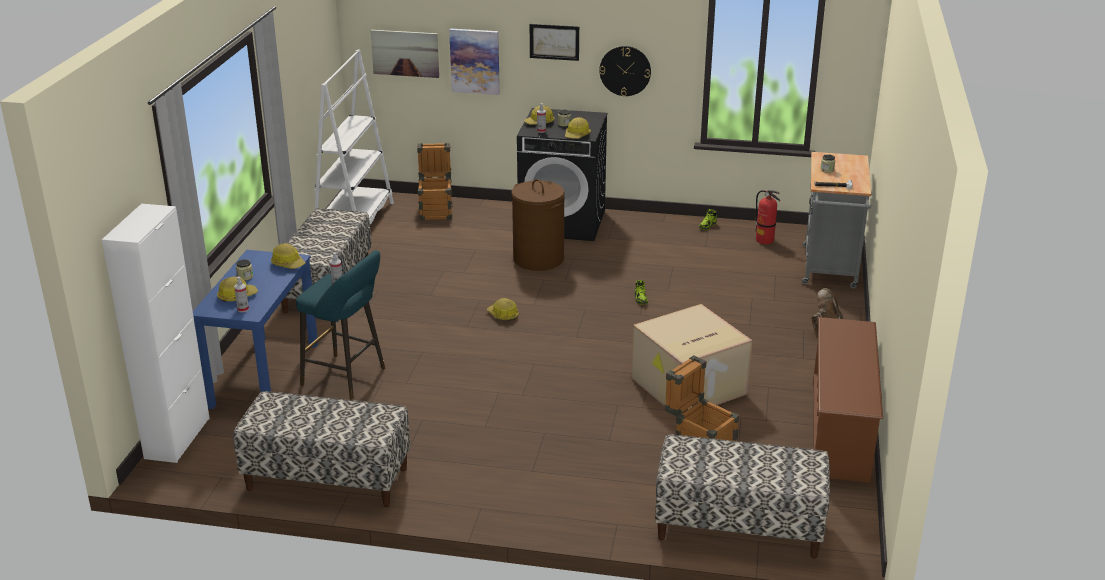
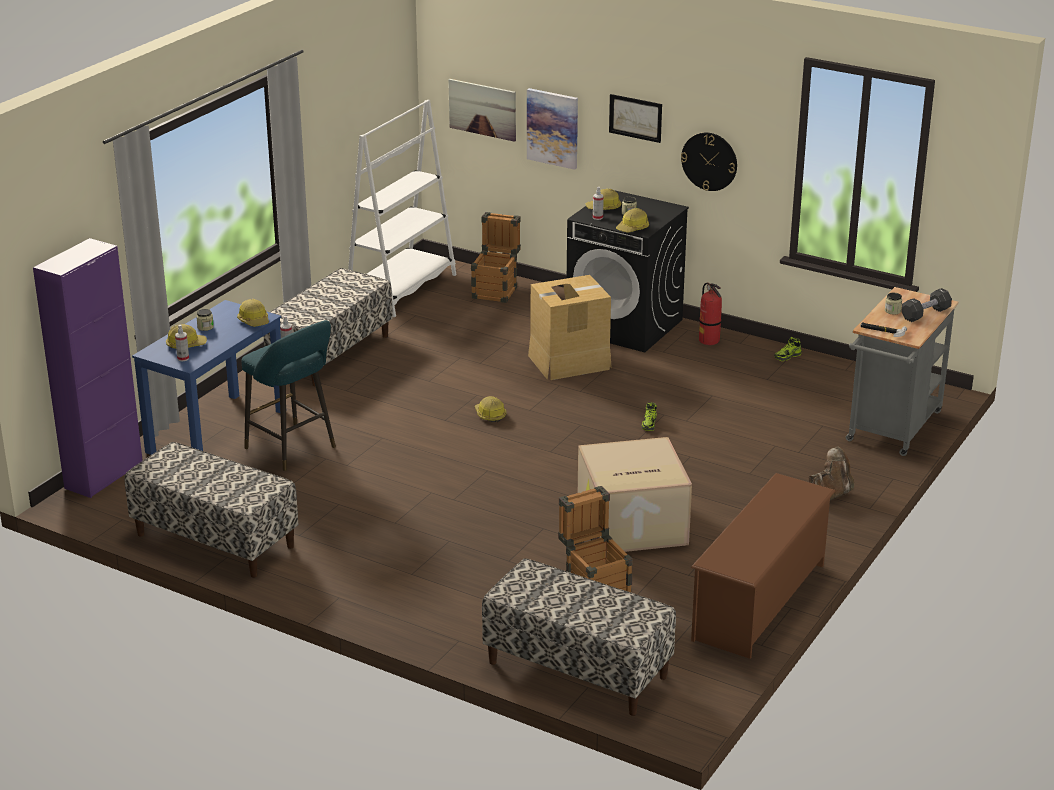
camera: 20 degrees right, 0 degrees up
(177, 438) = (104, 475): white cabinet -> purple cabinet
(538, 259) = (569, 362): brown laundry basket -> cardboard box
(764, 240) = (842, 384): fire extinguisher -> fire extinguisher (709, 341)
(853, 168) = (925, 314): none -> black dumbbell

